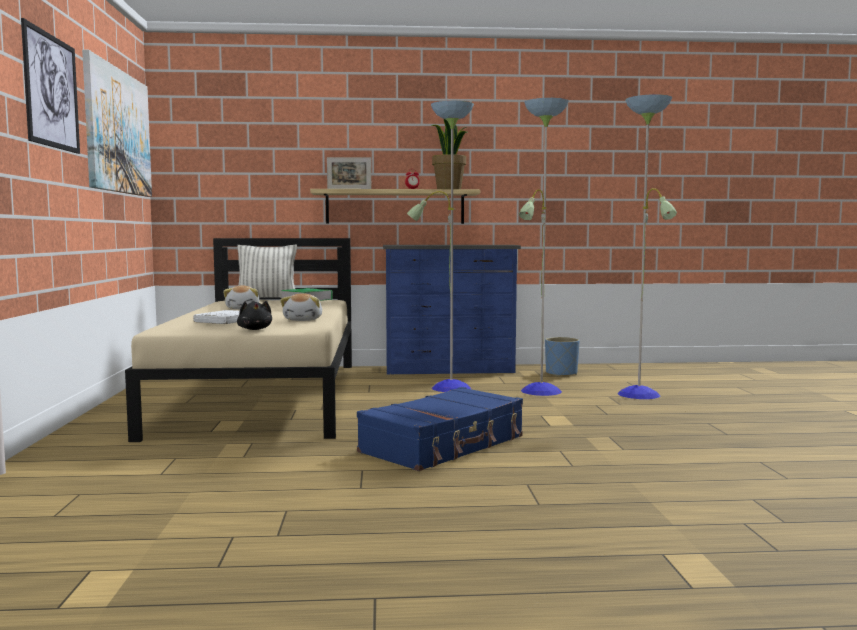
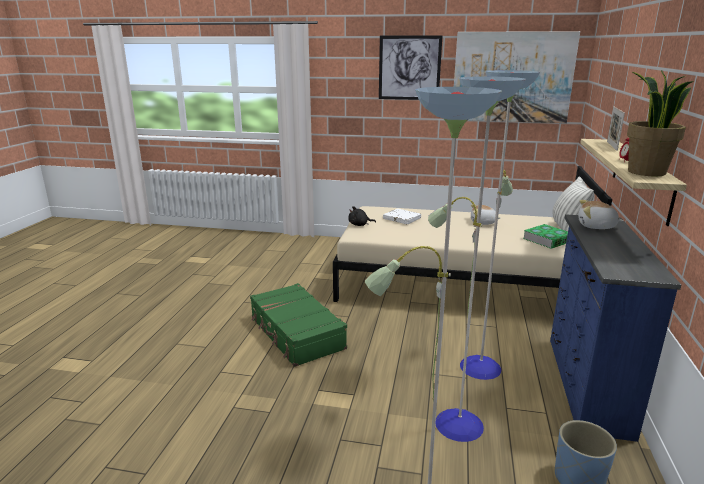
camera: 105 degrees right, 15 degrees up
(304, 320) = (402, 236): plush toy -> plush toy (596, 226)
(444, 445) = (296, 333): blue suitcase -> green suitcase

